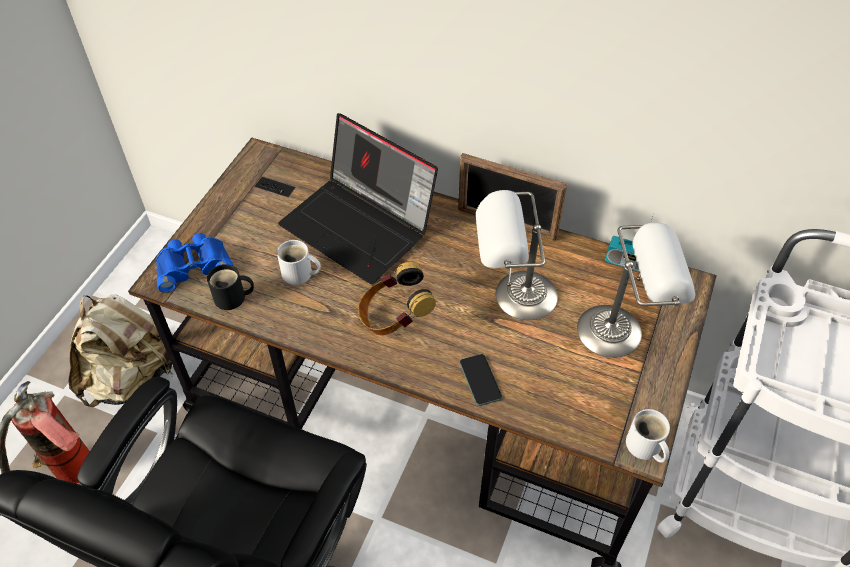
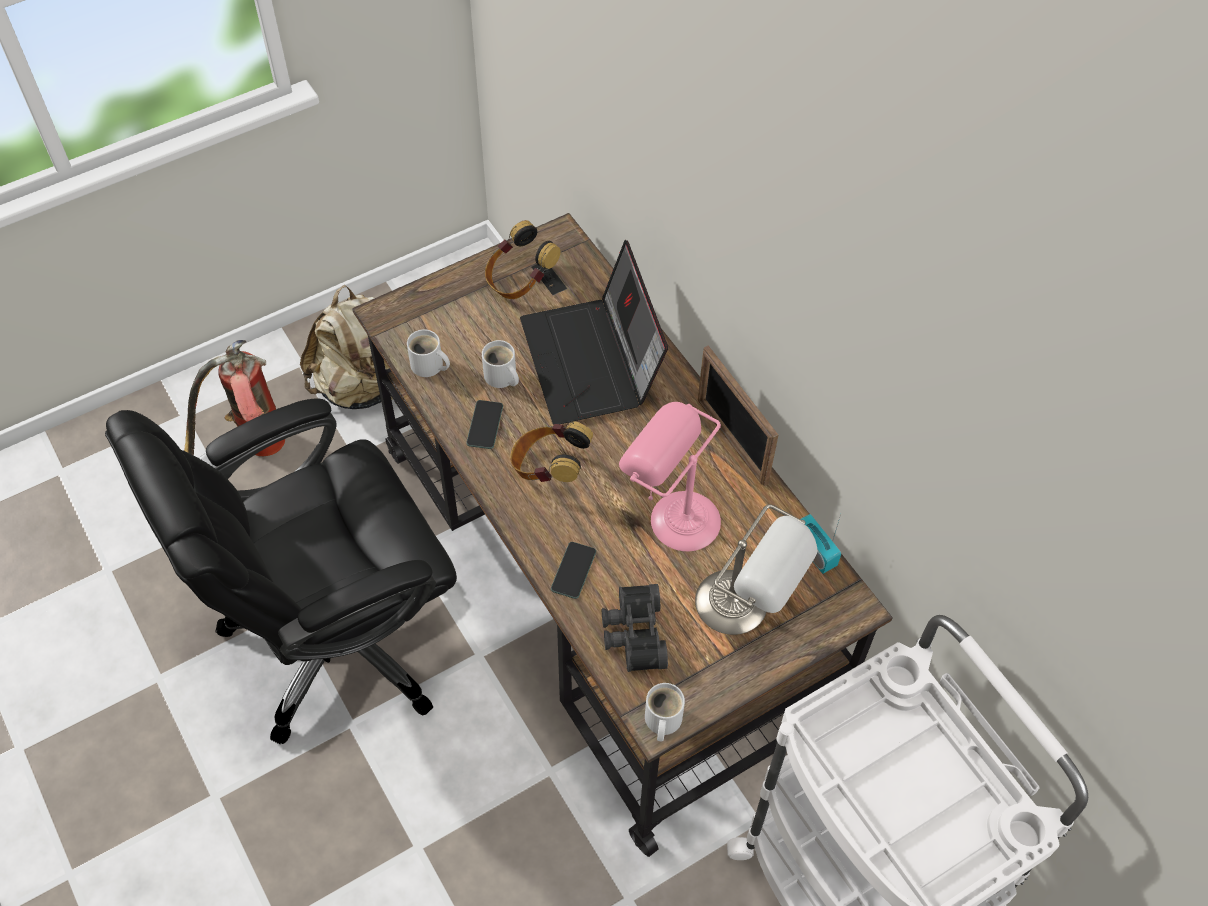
camera: 35 degrees right, 5 degrees up
(193, 265) = (420, 316): blue binoculars -> none
(232, 298) = (429, 366): black mug -> white mug
(253, 200) = (519, 280): none -> headphones
(316, 315) = (485, 425): none -> phone
(513, 297) = (671, 514): white table lamp -> pink table lamp
(565, 398) = (632, 634): none -> black binoculars

